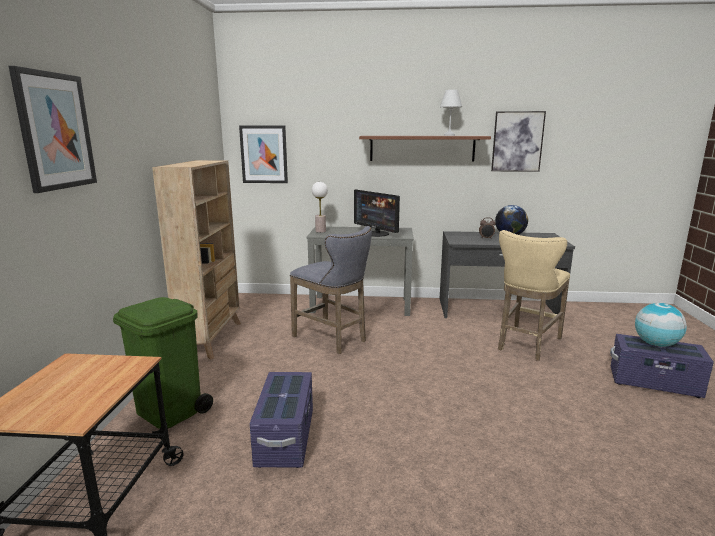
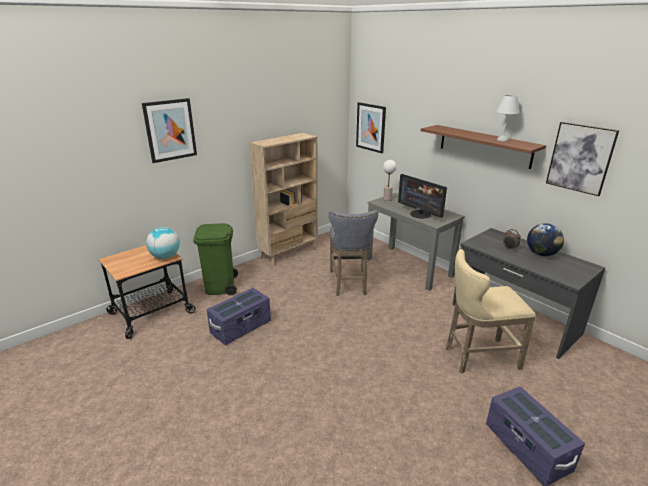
camera: 45 degrees right, 10 degrees up
(377, 234) = (420, 214): monitor -> monitor turned 45 degrees counterclockwise
(656, 344) = (534, 414): globe -> globe (165, 256)

